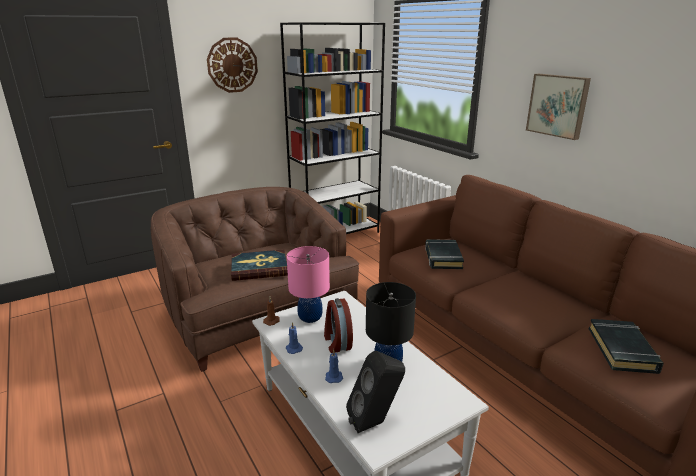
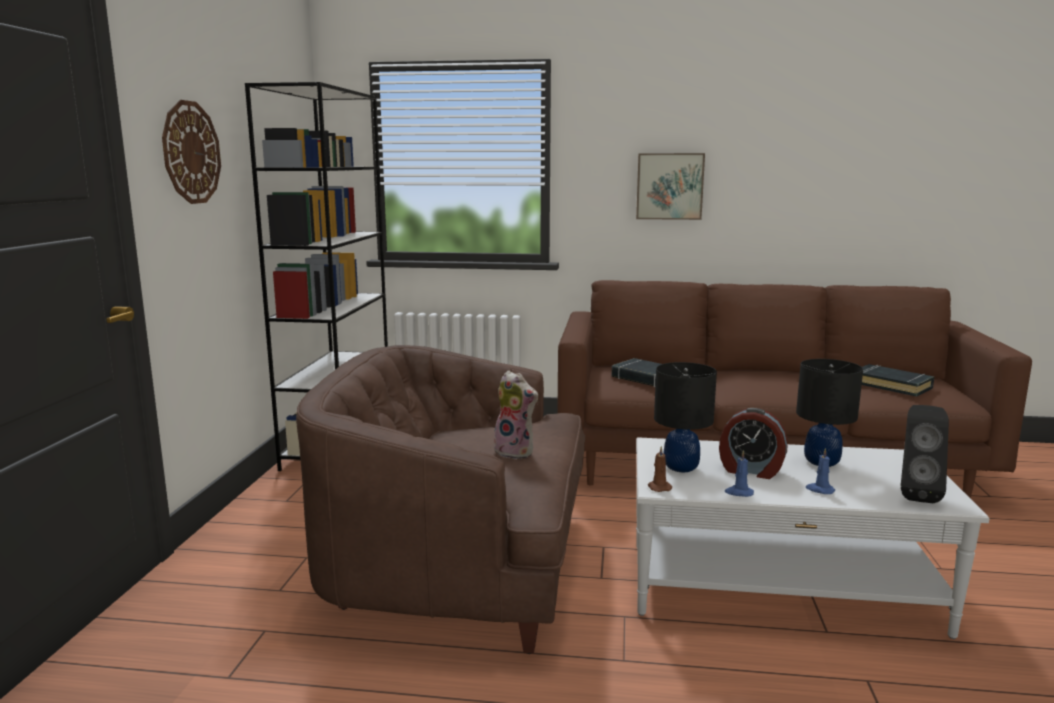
camera: 50 degrees left, 10 degrees down
(259, 268) = (516, 452): book -> plush toy
(309, 318) = (679, 468): pink table lamp -> black table lamp

